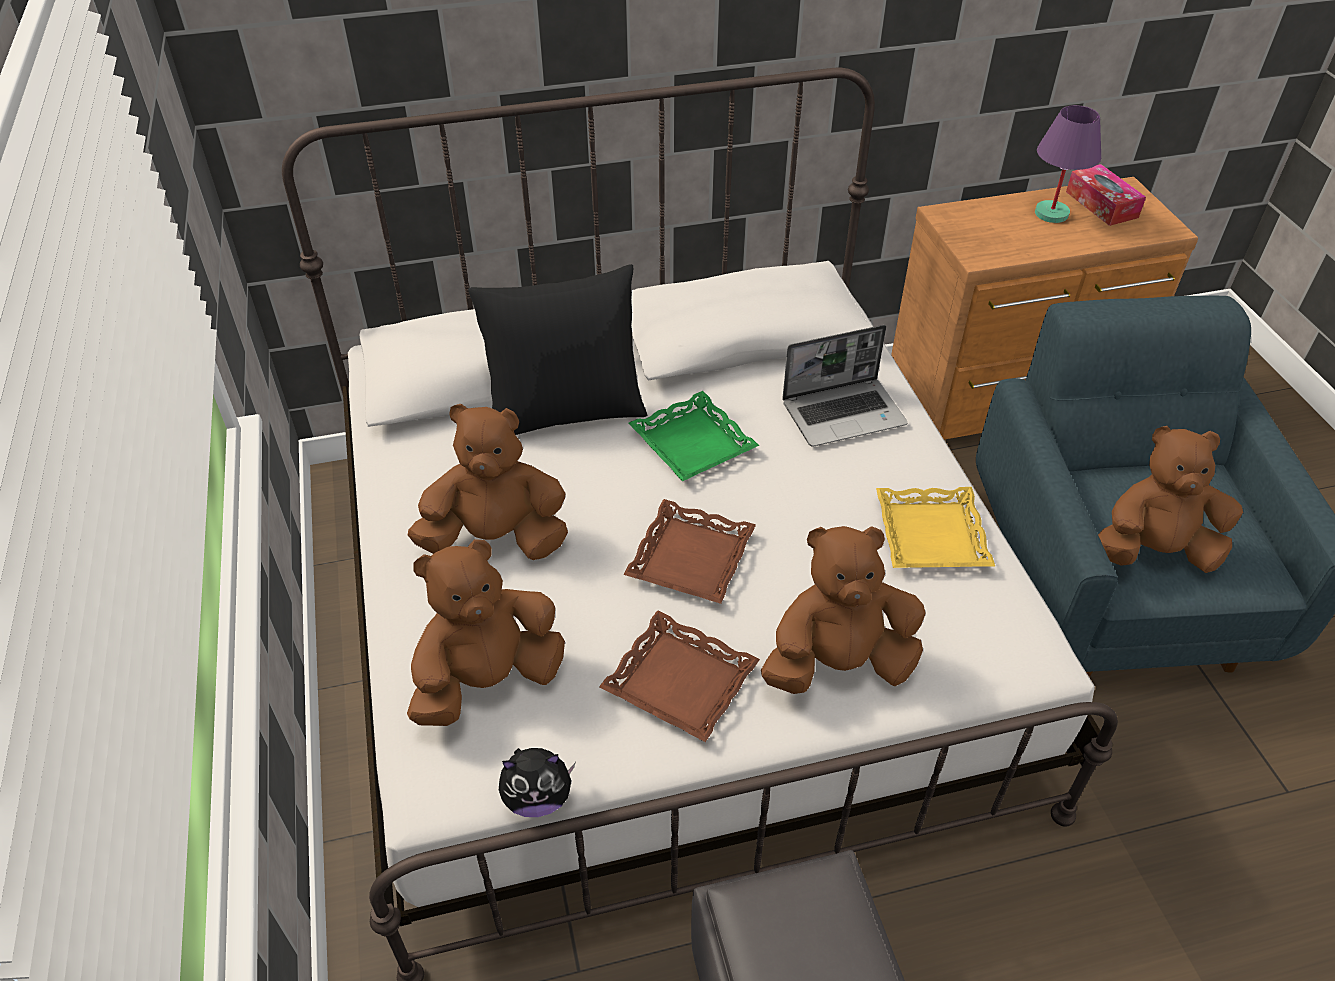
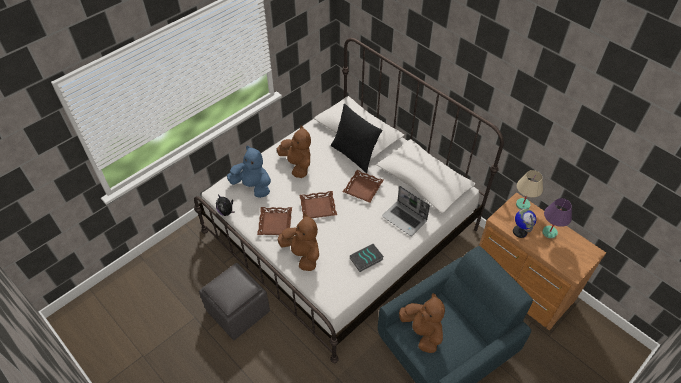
camera: 60 degrees right, 5 degrees up
(488, 680) = (252, 186): brown plush toy -> blue plush toy
(693, 443) = (363, 188): green tray -> brown tray
(932, 535) = (366, 259): yellow tray -> book
(957, 213) = (522, 204): none -> beige table lamp
(1028, 246) = (520, 231): none -> globe
(1101, 204) = (572, 246): tissue box -> none

